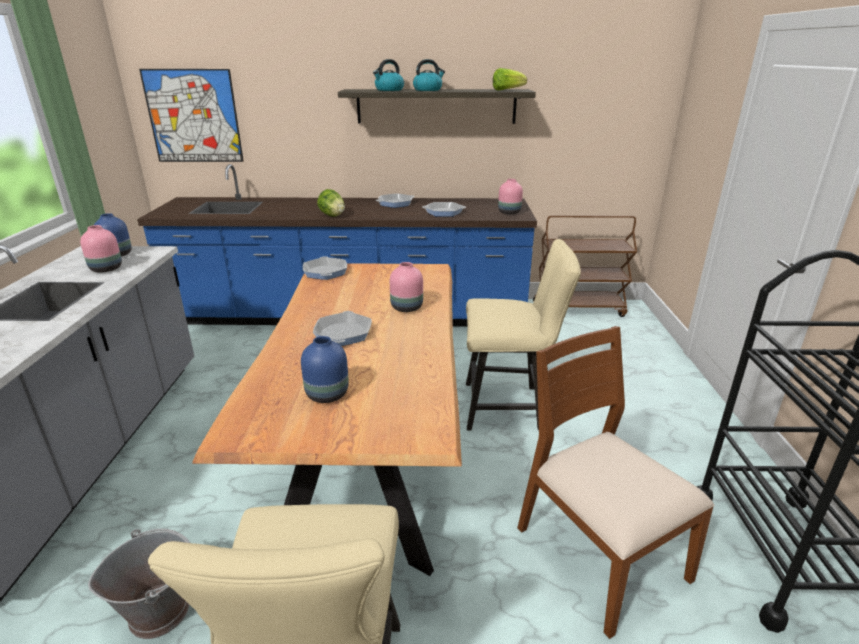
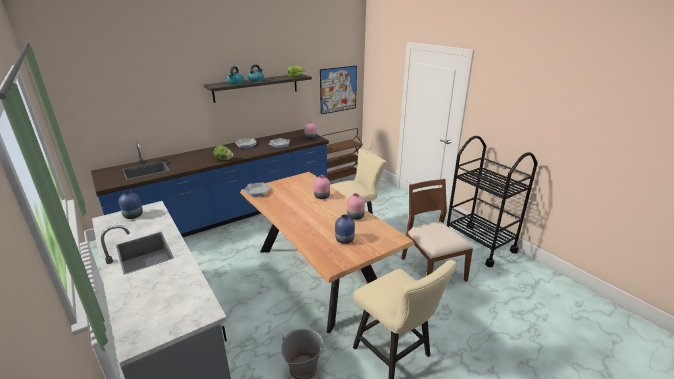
camera: 35 degrees left, 0 degrees up
(106, 269) = (146, 225): pink vase -> pink vase (356, 217)
(193, 116) = (100, 114): picture -> picture (338, 89)
(343, 333) = (313, 216): frying pan -> none
(597, 553) = (431, 269): brown chair -> brown chair turned 45 degrees clockwise

